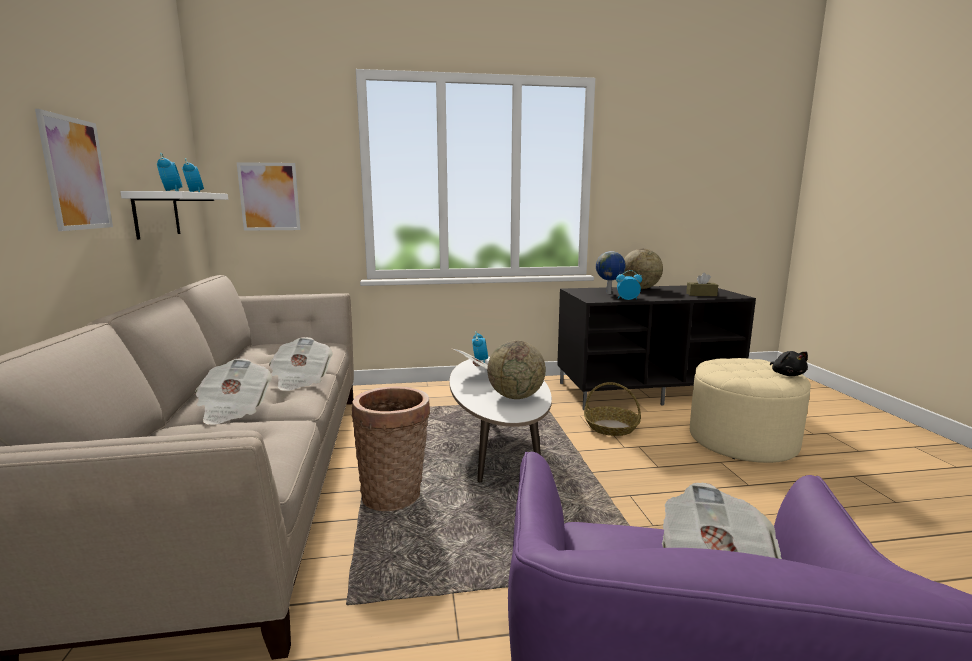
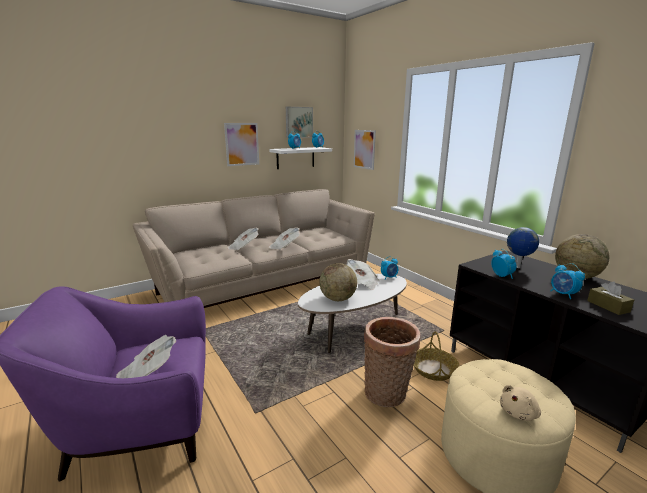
camera: 65 degrees right, 5 degrees up
(149, 136) = (298, 122): none -> picture
(395, 495) = (280, 316): basket -> basket (387, 394)
(676, 297) = (563, 294): none -> alarm clock
(787, 374) = (519, 413): black plush toy -> beige plush toy

